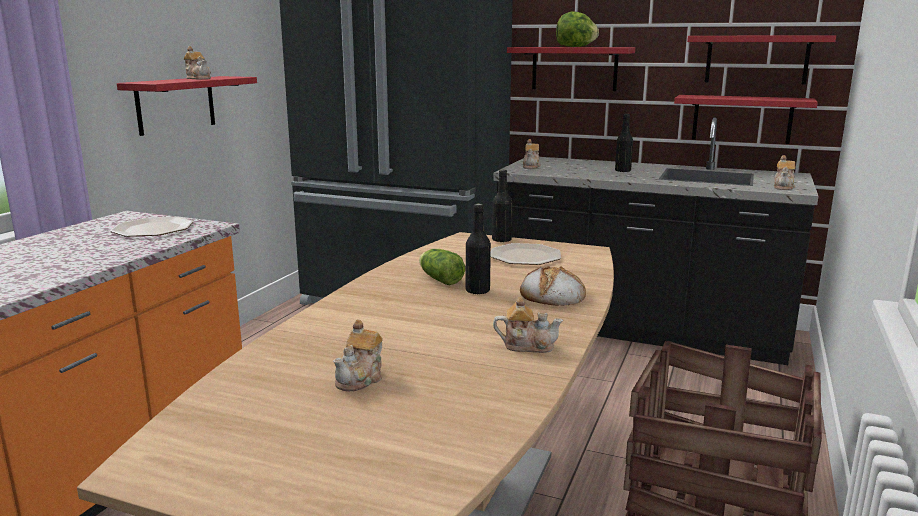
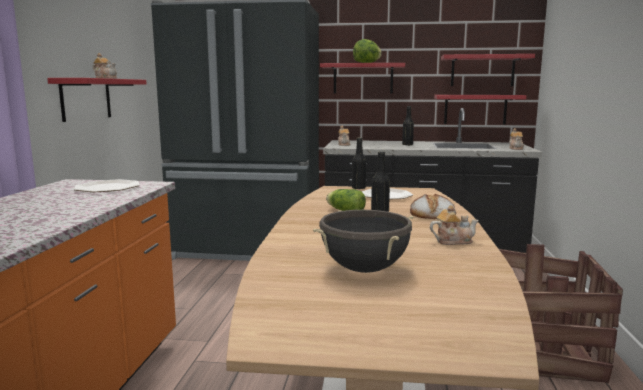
camera: 15 degrees left, 5 degrees down
(361, 379) = (364, 269): teapot -> black cooking pot

